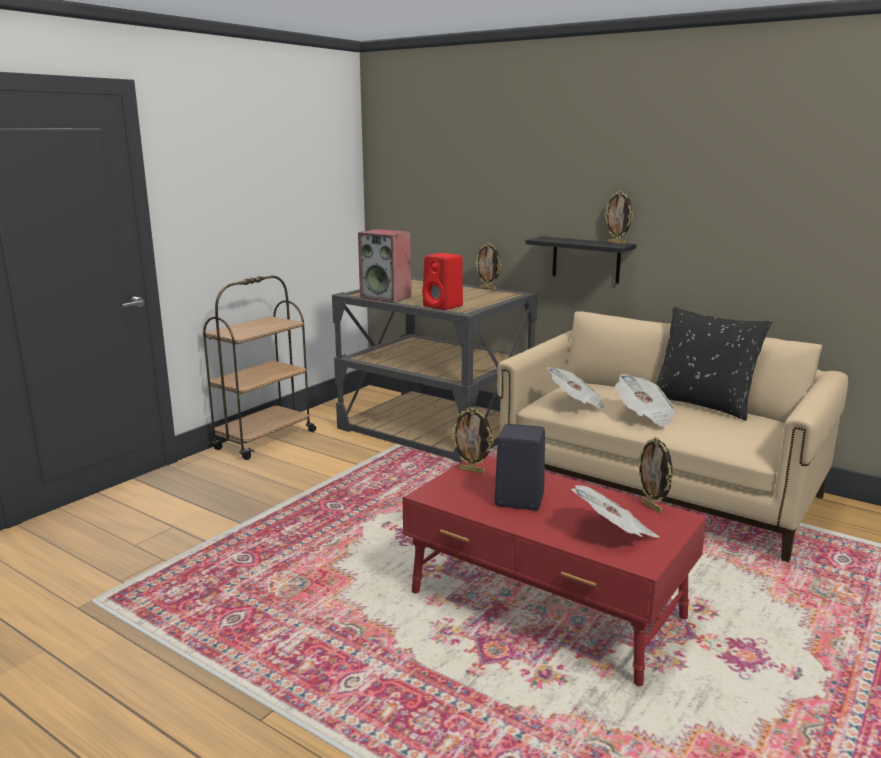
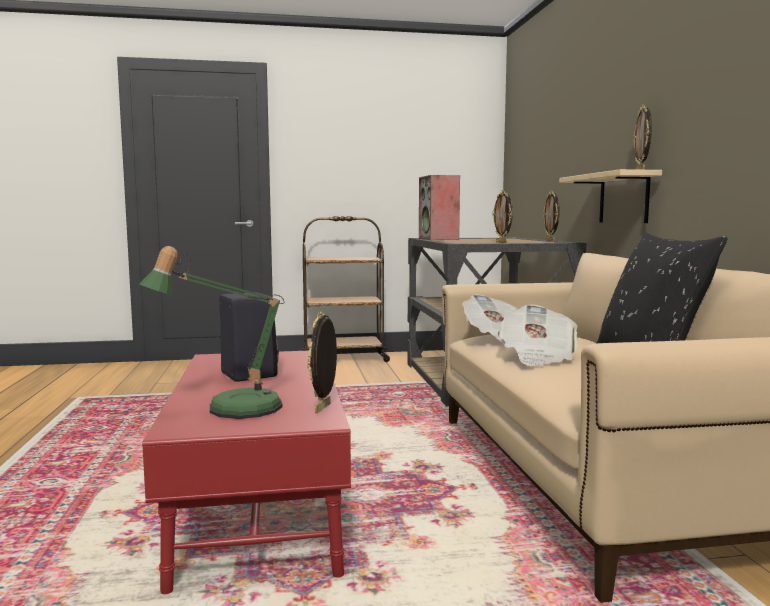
camera: 45 degrees right, 10 degrees down
(444, 306) = (457, 241): red speaker -> none
(472, 471) = (282, 355): picture frame -> picture frame (502, 242)
(586, 259) = (623, 198): black shelf -> beige shelf
(613, 533) = (231, 408): newspaper -> table lamp

